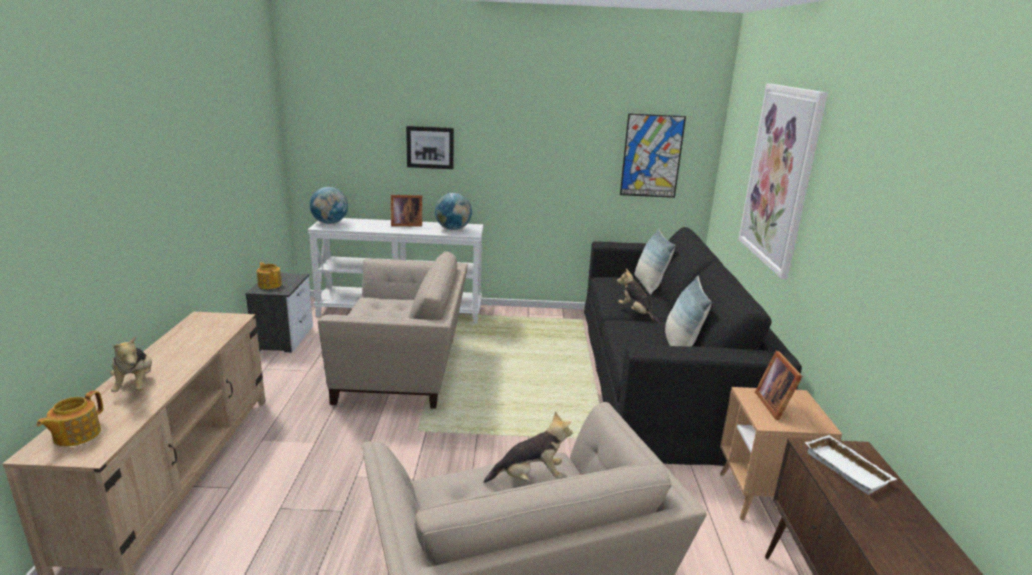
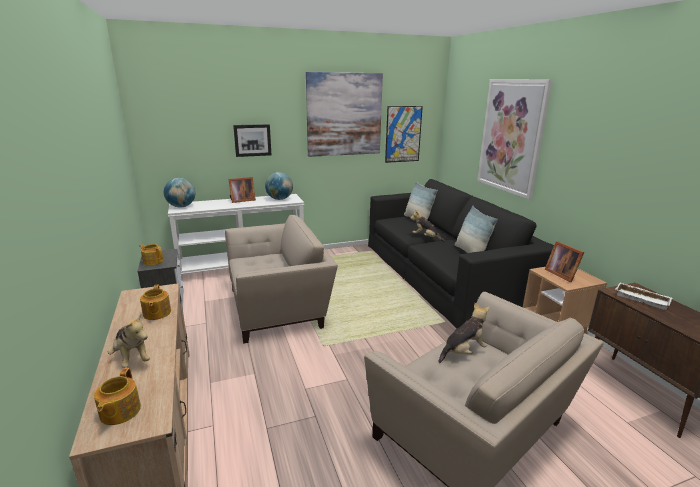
camera: 20 degrees left, 0 degrees up
(201, 343) = (156, 313): none -> teapot
(560, 122) = (344, 114): none -> picture

